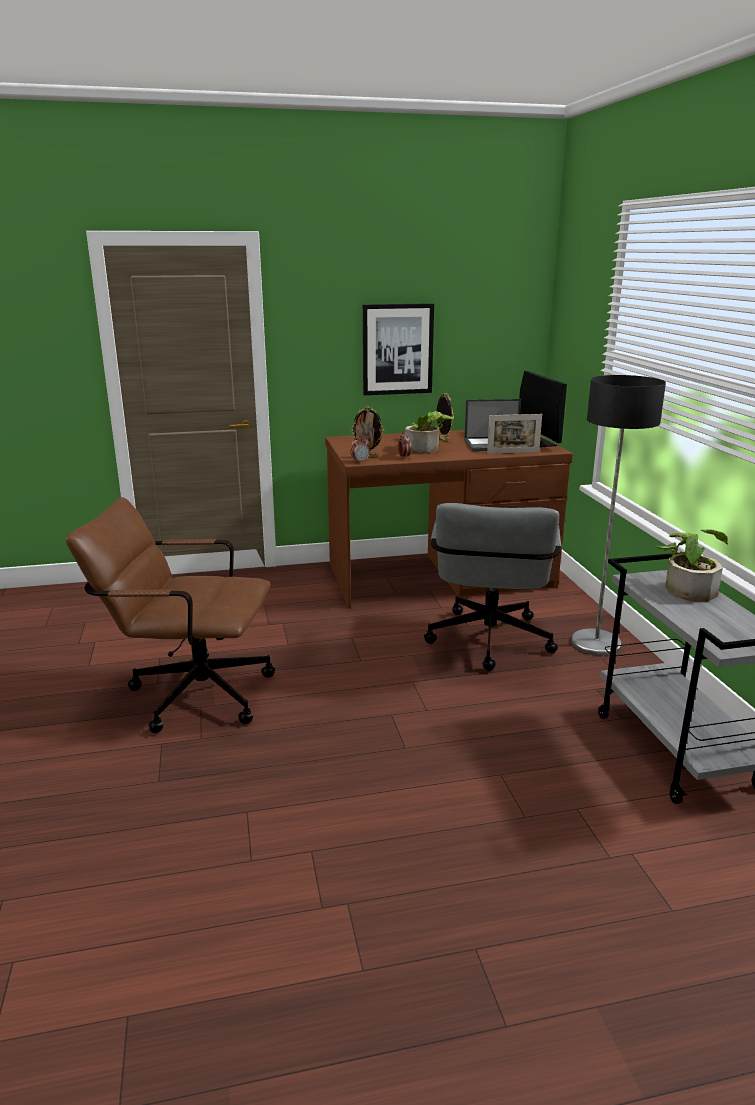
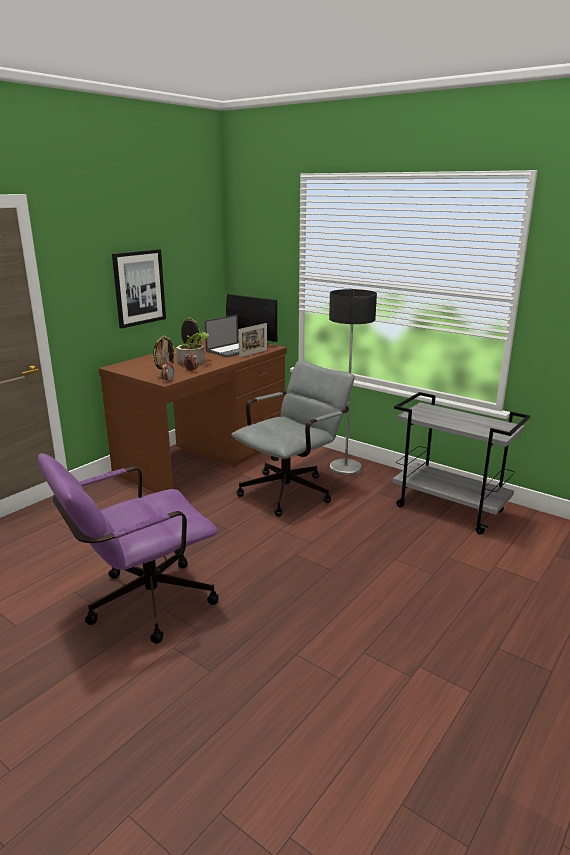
camera: 40 degrees left, 0 degrees up
(189, 693) = (140, 604): brown office chair -> purple office chair
(488, 645) = (292, 490): grey office chair -> grey office chair turned 105 degrees counterclockwise
(687, 588) = (439, 411): potted plant -> none

